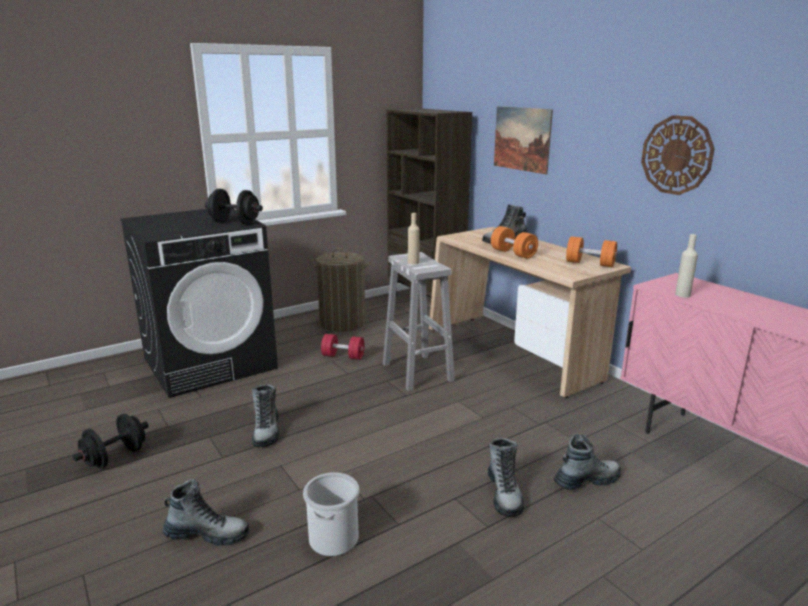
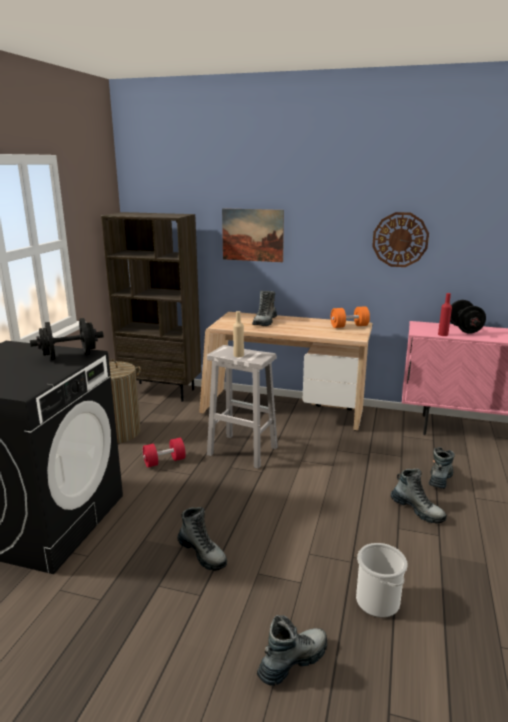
camera: 40 degrees left, 0 degrees up
(115, 457) = (94, 659): black dumbbell -> black dumbbell (464, 329)
(513, 253) = (290, 330): orange dumbbell -> none
(682, 295) = (443, 334): beige bottle -> red bottle

